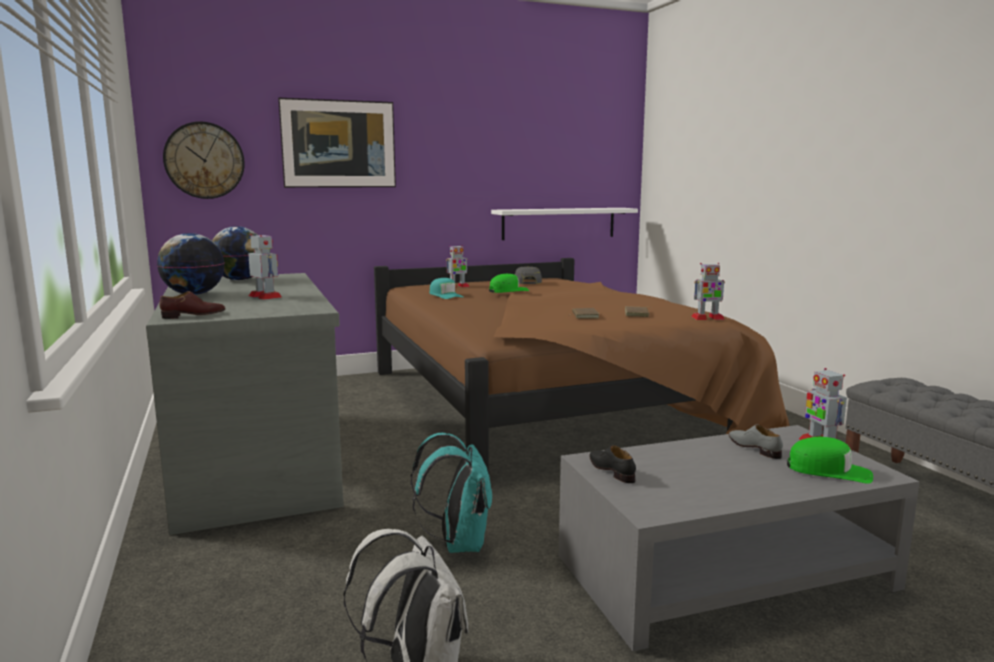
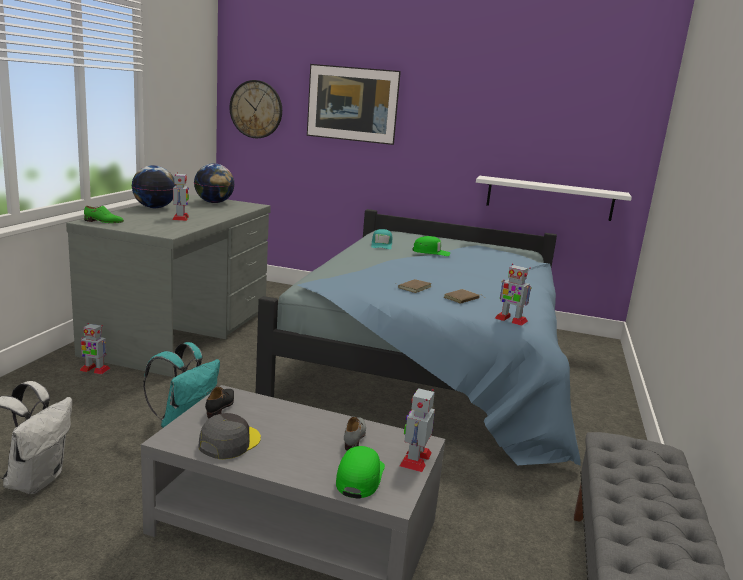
camera: 35 degrees right, 5 degrees up
(194, 315) = (103, 222): brown shoe -> green shoe
(457, 286) = (415, 239): toy robot -> toy robot (94, 369)
(527, 282) = (473, 248): grey cap -> grey cap (229, 442)
(548, 404) = (432, 361): brown bed -> blue bed
(829, 471) = (359, 477): green cap -> green cap turned 135 degrees counterclockwise

